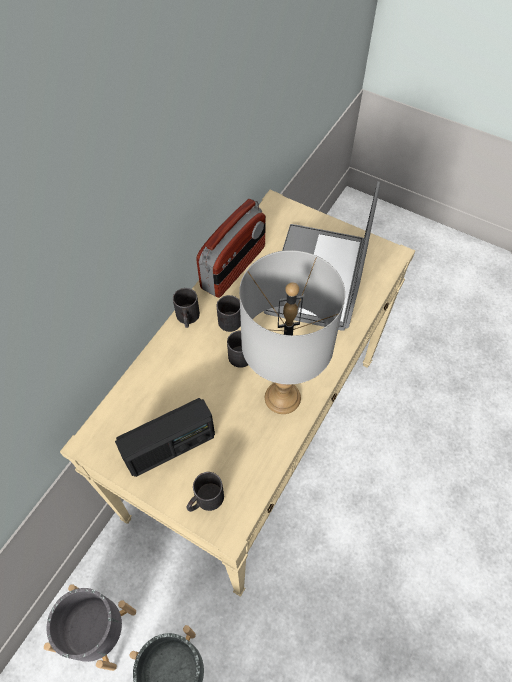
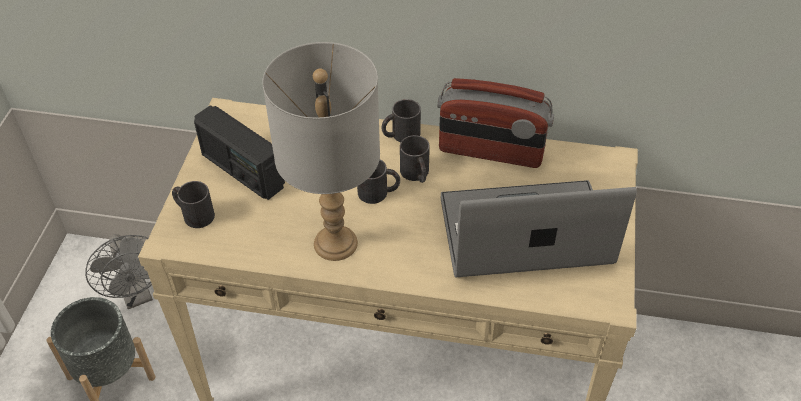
camera: 70 degrees right, 10 degrees down
(99, 631) = (137, 295): grey planter -> grey fan

